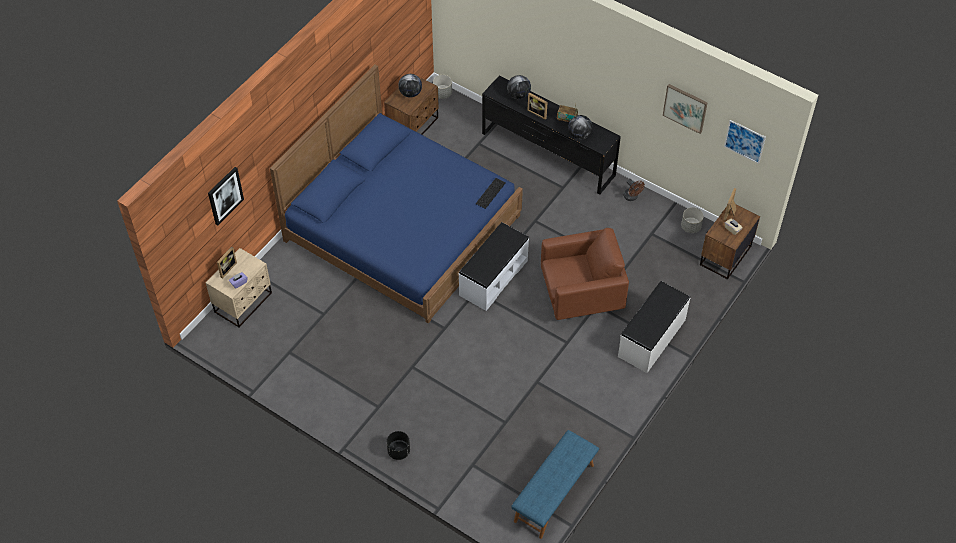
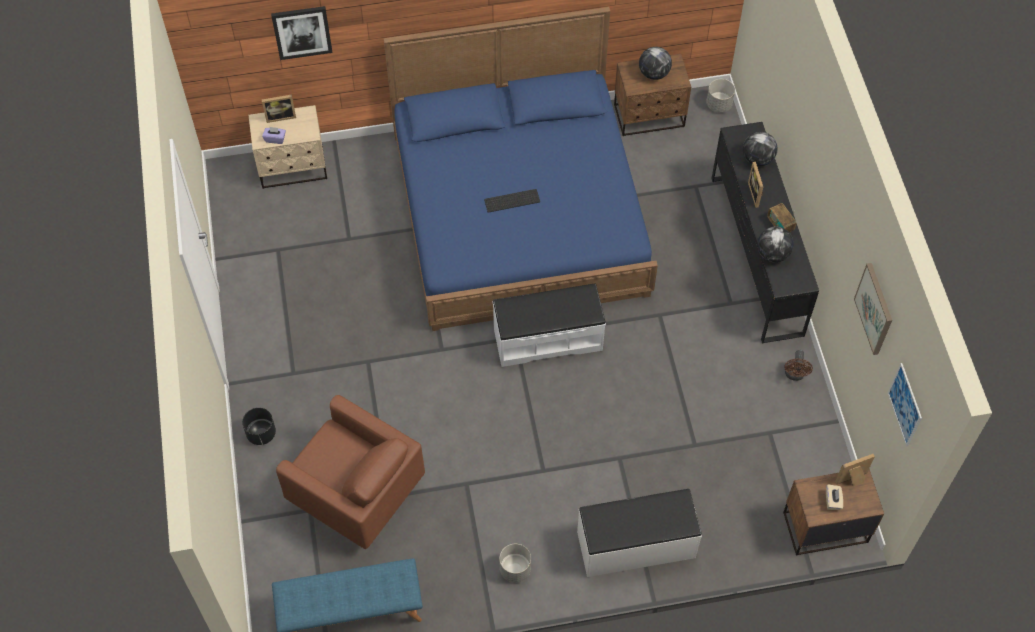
camera: 45 degrees right, 5 degrees up
(490, 192) = (611, 241): keyboard -> keyboard (512, 200)
(581, 295) = (615, 433): brown armchair -> brown armchair (355, 493)
(691, 227) = (823, 462): grey planter -> grey planter (515, 569)

